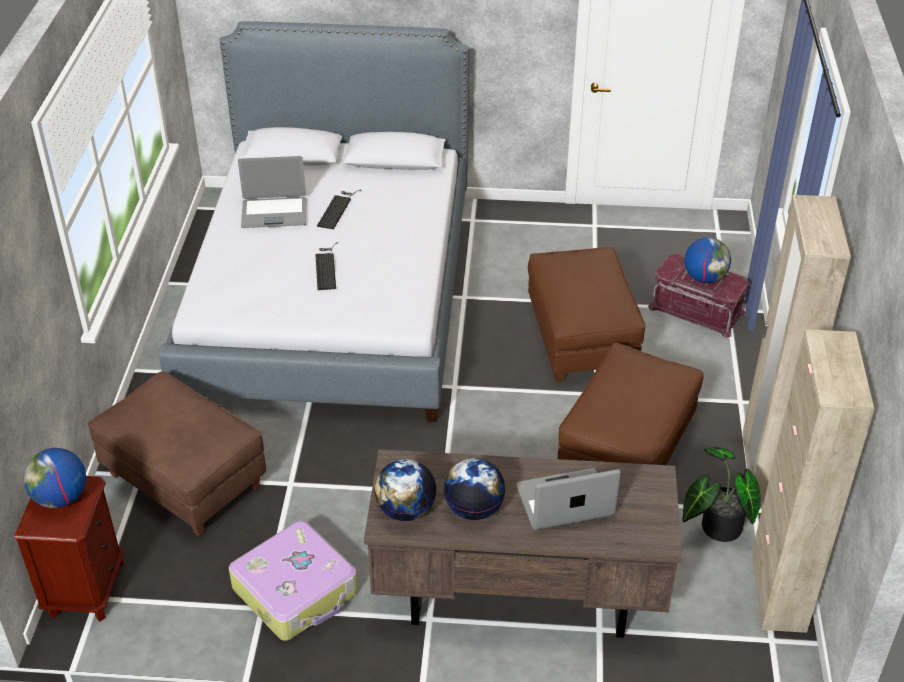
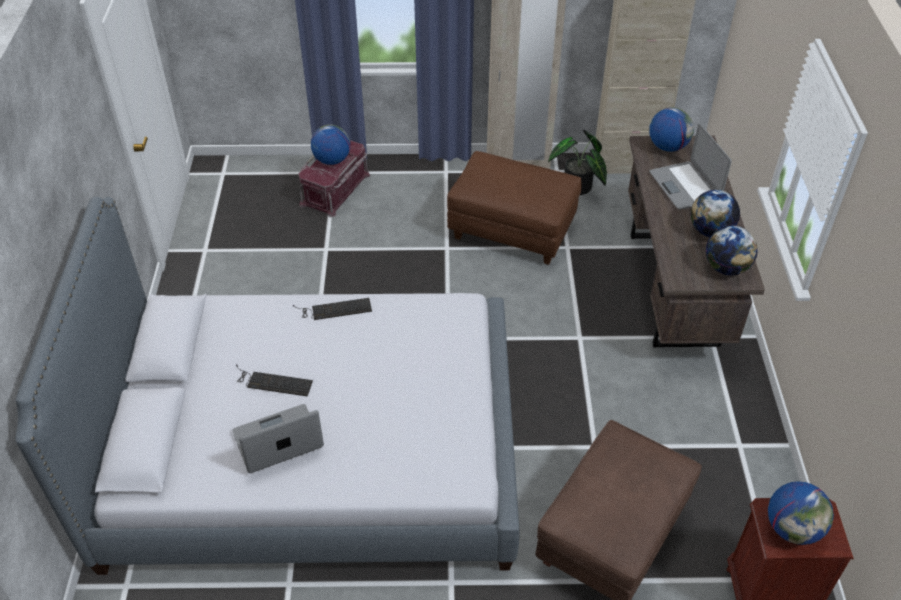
camera: 95 degrees left, 5 degrees up
(274, 213) = (278, 441): laptop -> laptop turned 105 degrees counterclockwise
(296, 590) = (713, 423): suitcase -> none
(326, 267) = (382, 378): keyboard -> keyboard (334, 309)
(580, 341) = (379, 258): brown ottoman -> none
(651, 500) = (667, 146): none -> globe

